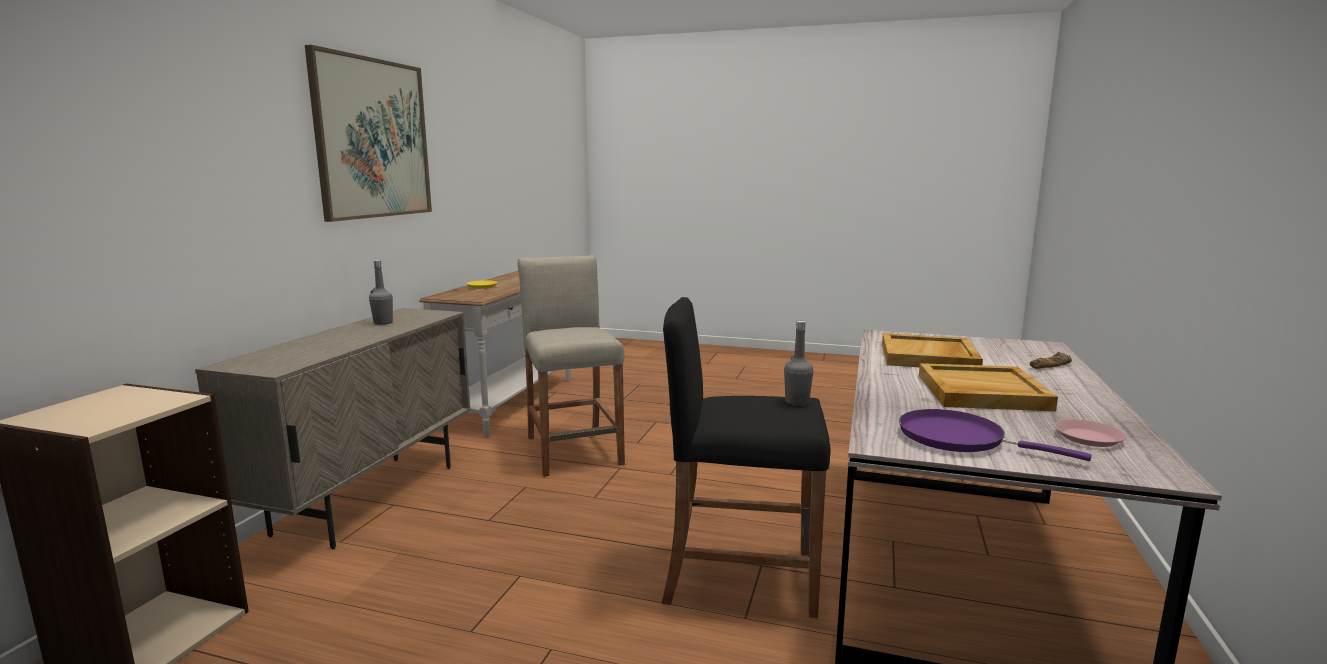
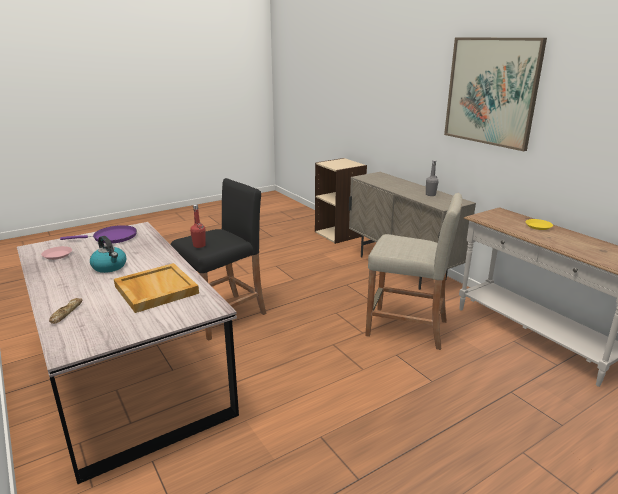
camera: 130 degrees right, 10 degrees up
(797, 402) = (199, 245): grey bottle -> red bottle
(981, 392) = (110, 267): beige tray -> kettle

